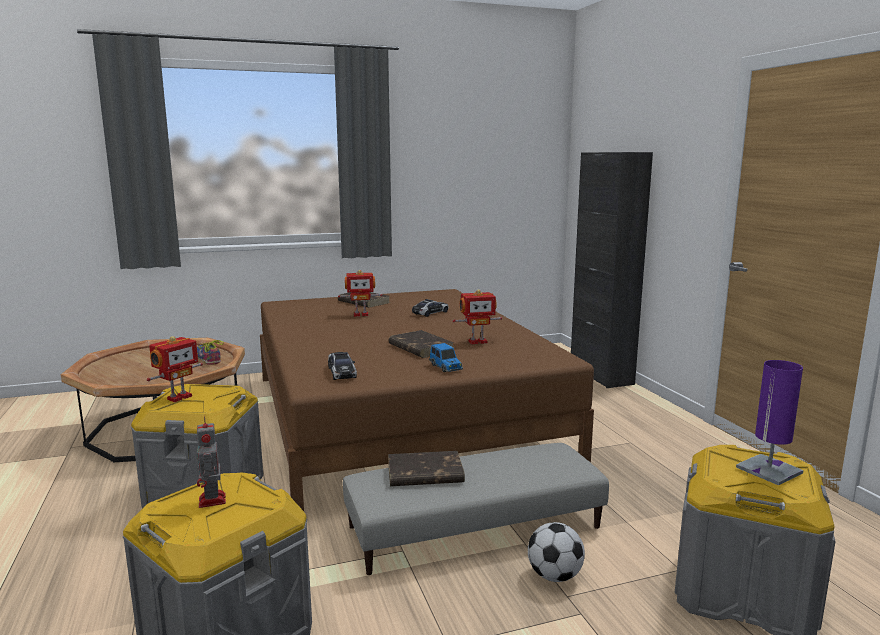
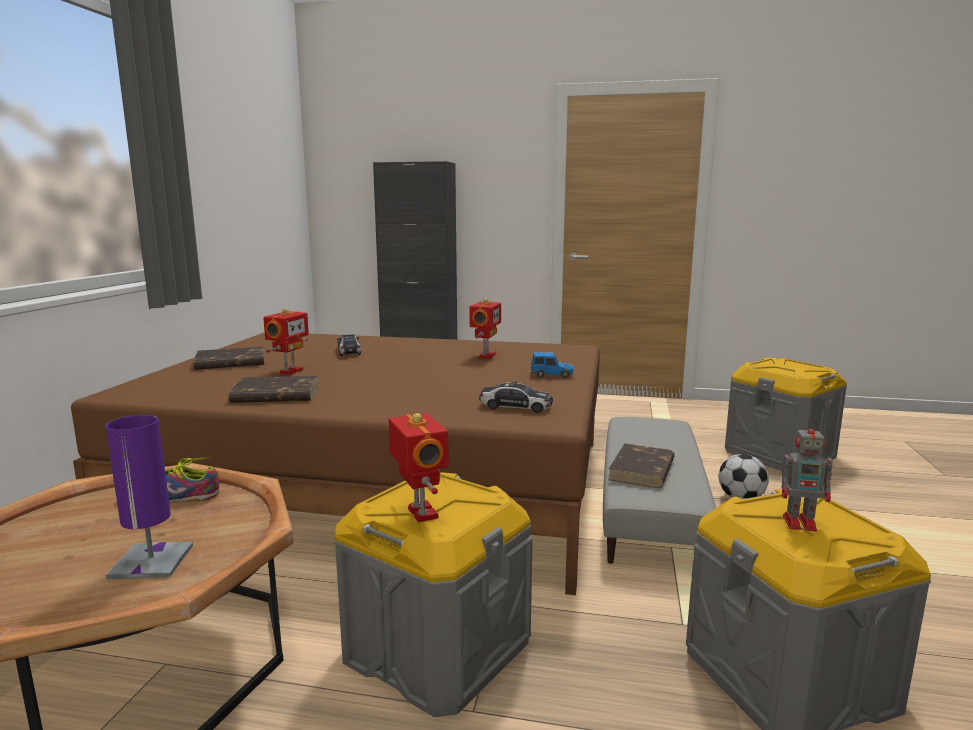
camera: 60 degrees left, 0 degrees up
(420, 348) = (473, 372): brown book -> brown book (275, 395)
(769, 470) = (790, 365): purple table lamp -> purple table lamp (151, 561)

